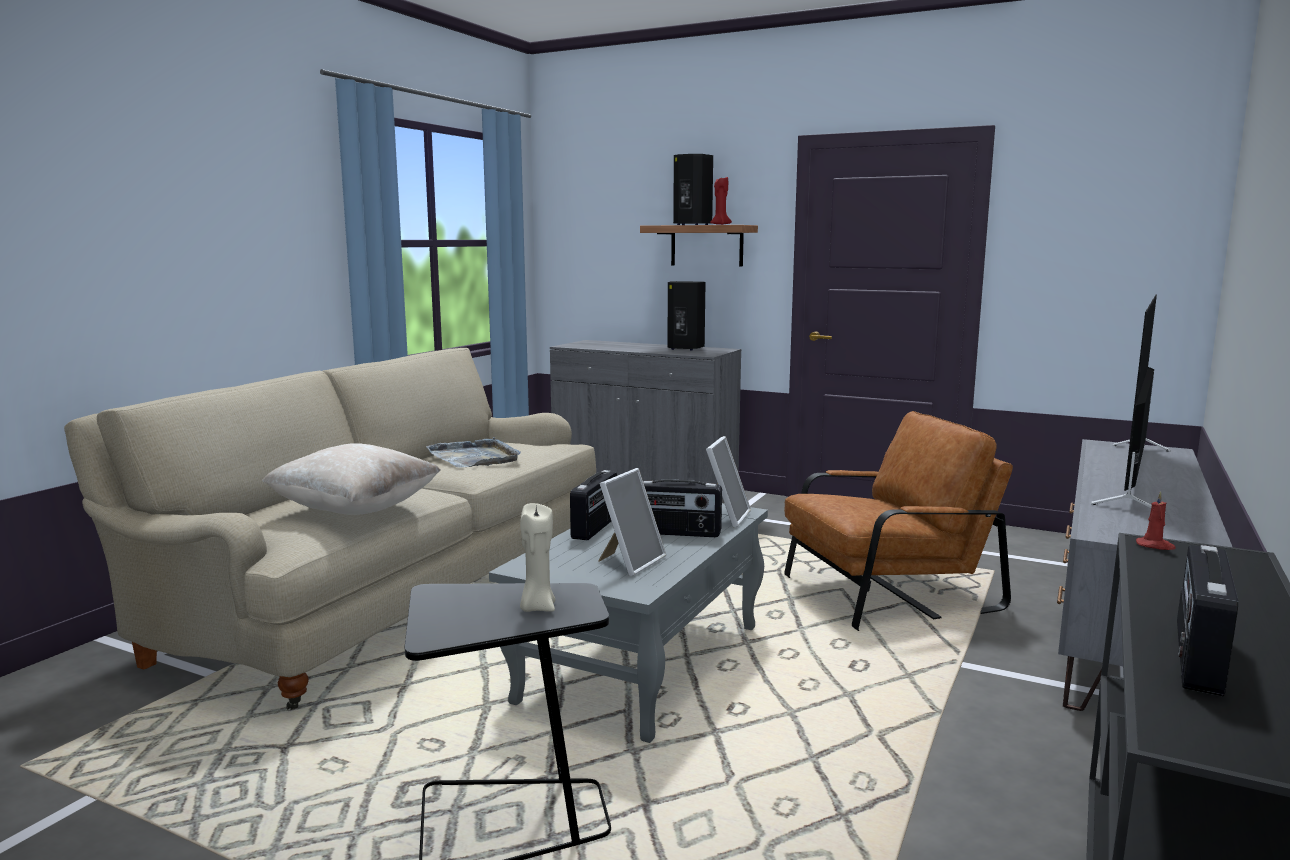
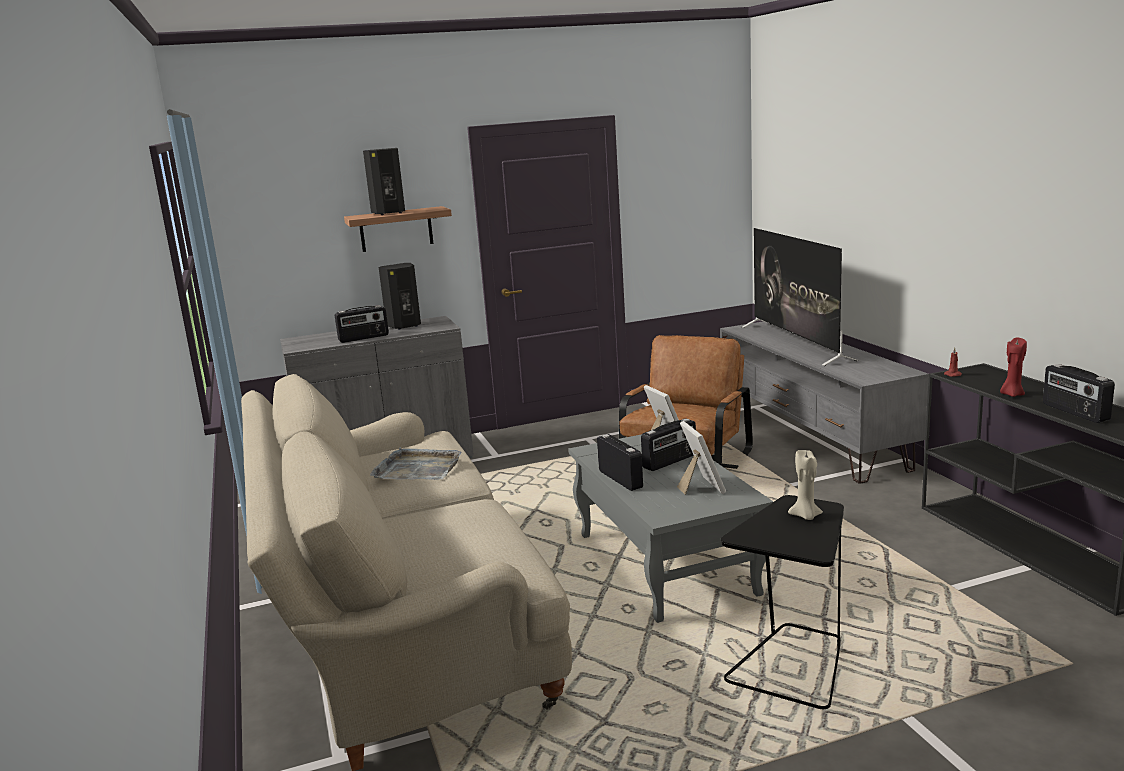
camera: 45 degrees left, 5 degrees up
(355, 511) = (485, 535): beige pillow -> none
(628, 349) = (364, 338): none -> radio
(720, 224) = (420, 210): red candle -> red candle (1012, 394)

